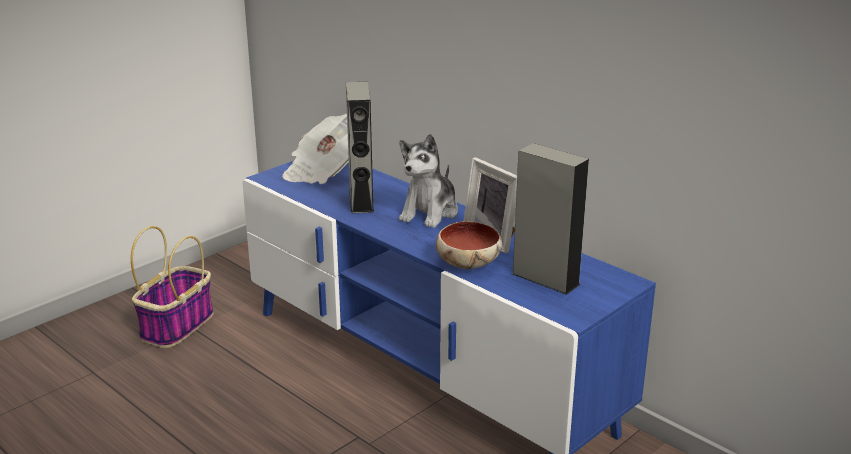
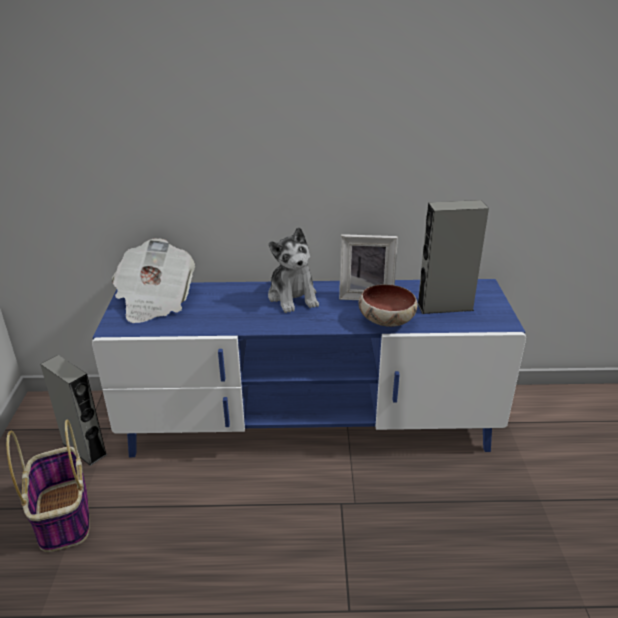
camera: 45 degrees left, 5 degrees up
(361, 200) = (228, 311): grey speaker -> grey speaker (84, 449)

